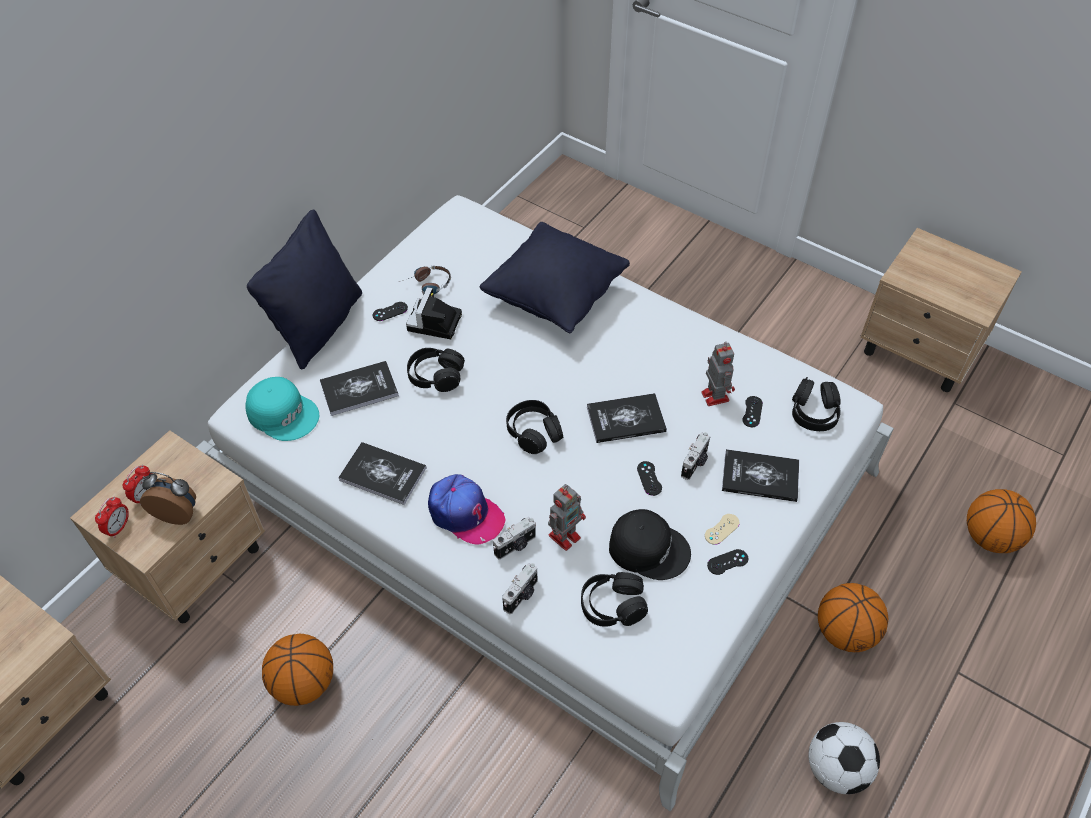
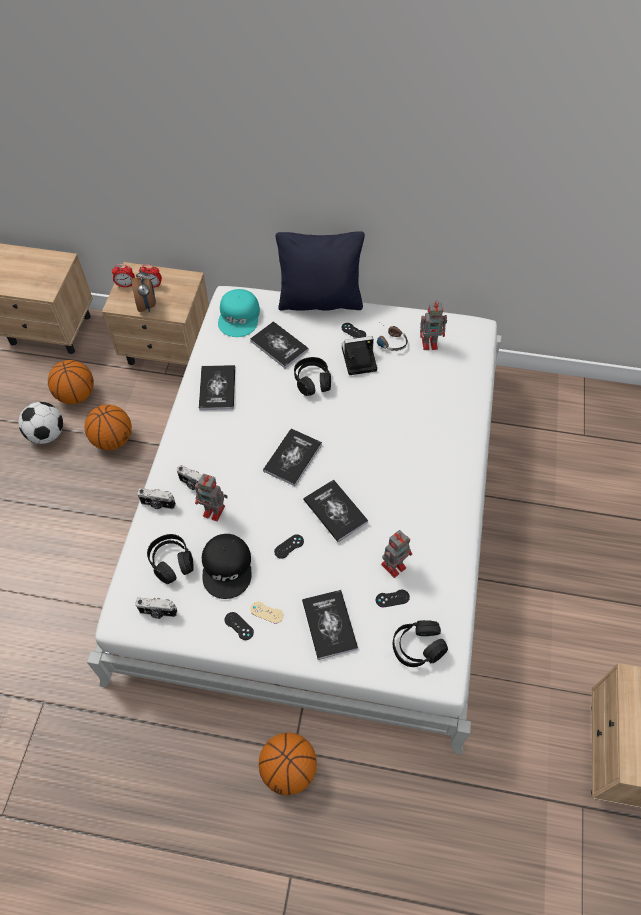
camera: 65 degrees right, 5 degrees up
(455, 253) = (430, 343): none -> toy robot
(465, 514) = (206, 446): cap -> none
(534, 432) = (292, 457): black headphones -> book
(555, 297) = (429, 421): black pillow -> none
(695, 463) = (319, 573): camera -> camera (158, 612)
(836, 768) = (169, 795): football -> football (47, 434)
(990, 537) = (443, 877): basketball -> basketball (76, 395)

